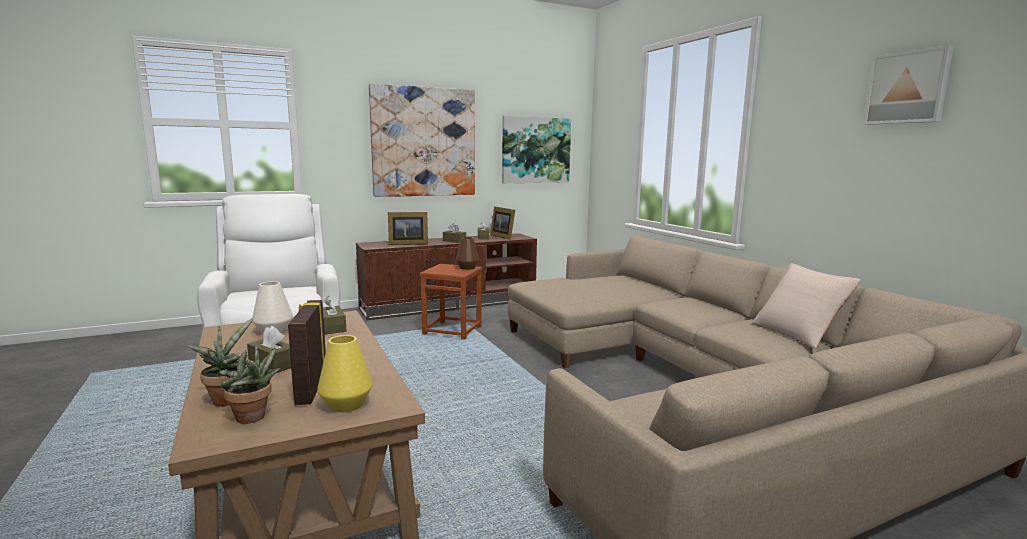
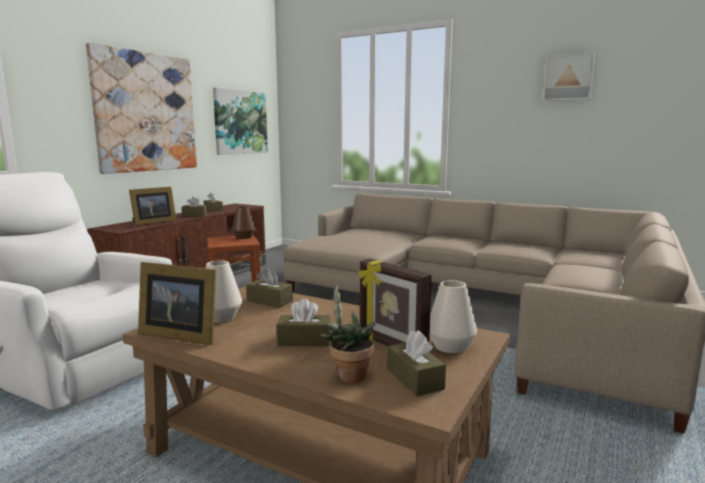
camera: 35 degrees left, 0 degrees up
(253, 418) = (414, 379): potted plant -> brown tissue box
(346, 405) = (450, 346): yellow vase -> white vase
(503, 236) = (230, 207): picture frame -> picture frame (179, 334)
(798, 333) = (535, 244): beige pillow -> none

